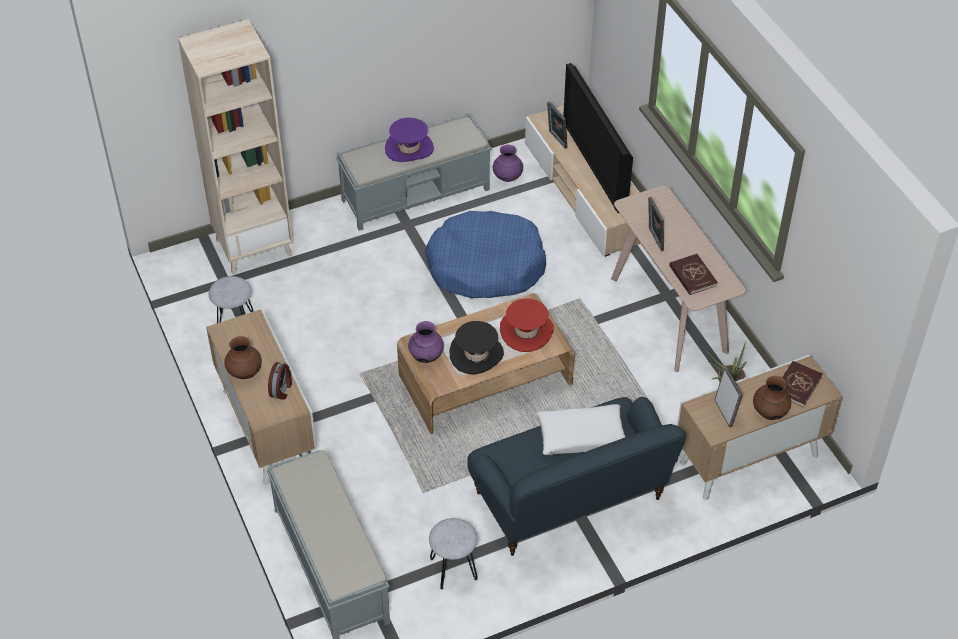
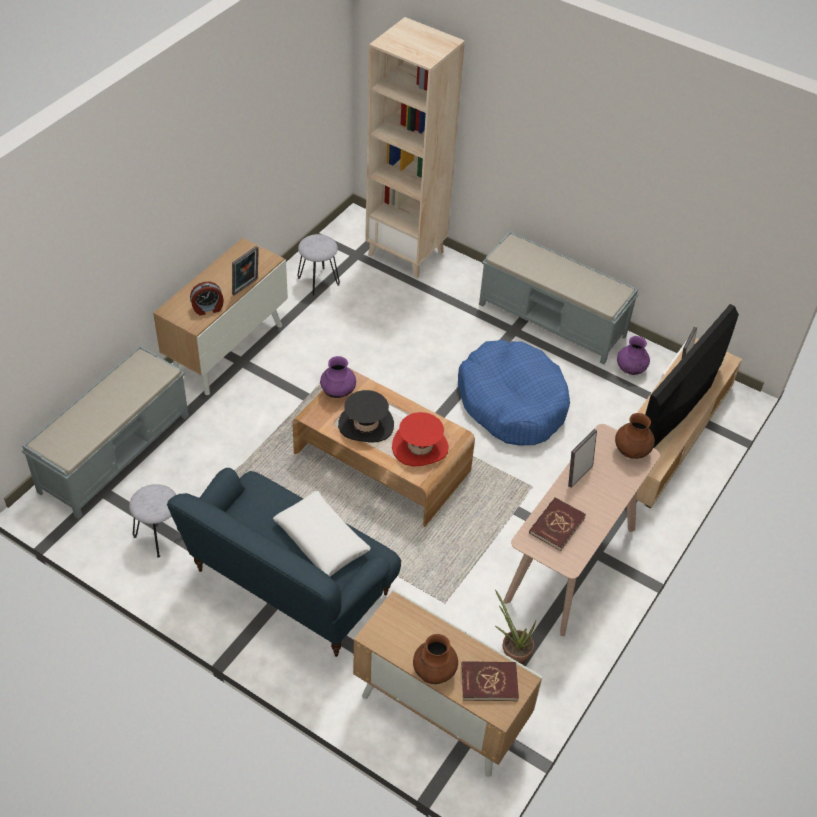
camera: 55 degrees right, 0 degrees up
(245, 372) = (210, 280): brown vase -> brown vase (631, 451)
(409, 148) = (557, 270): purple hat -> none
(725, 412) = (405, 632): picture frame -> picture frame (246, 287)

